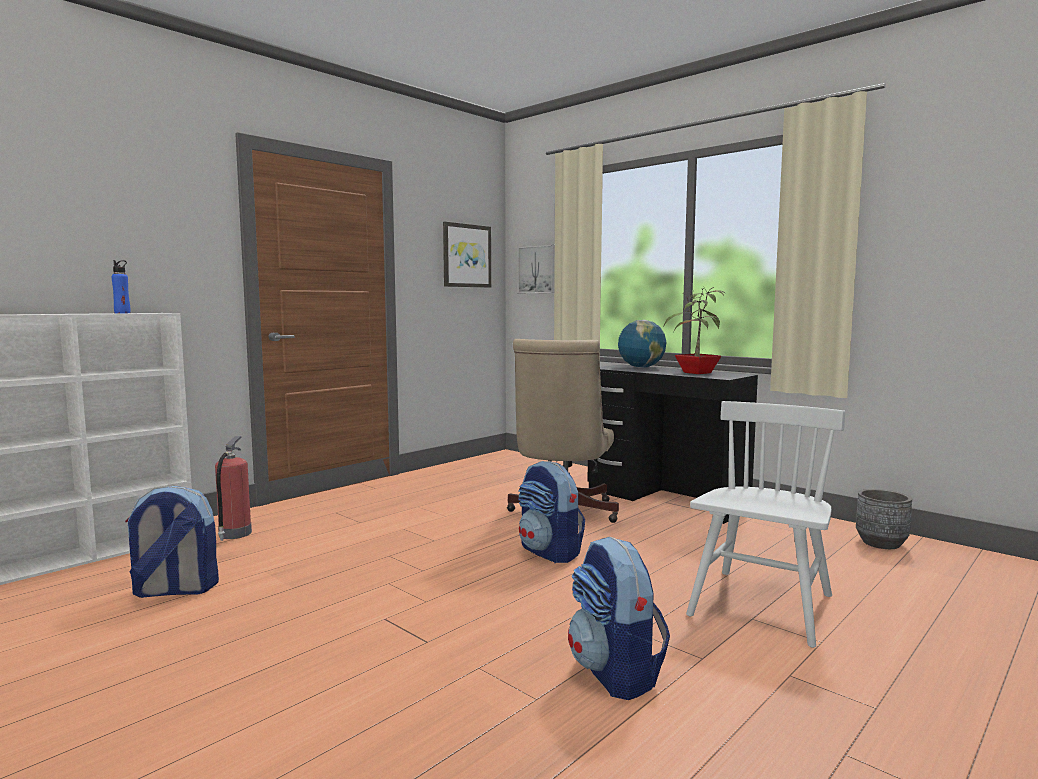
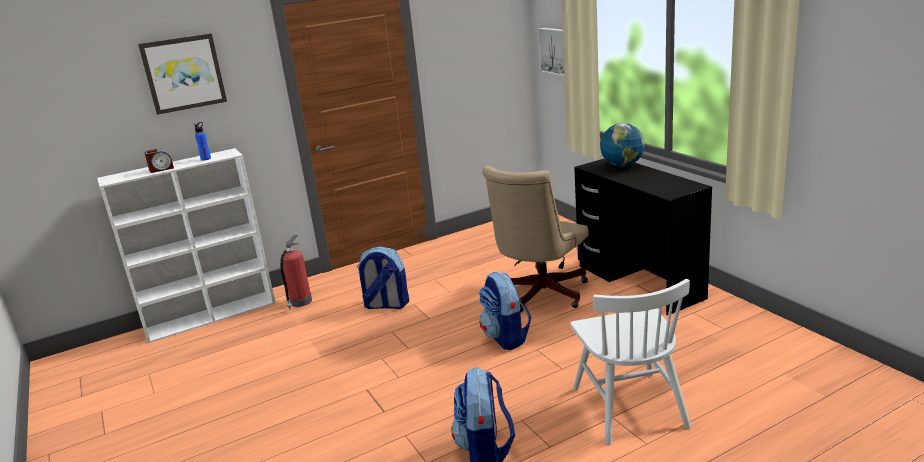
camera: 20 degrees right, 15 degrees up
(51, 313) = (161, 169): none -> alarm clock
(174, 590) = (253, 352): backpack -> backpack (385, 305)
(466, 255) = (488, 43): picture -> picture (183, 73)
(696, 373) = (657, 182): potted plant -> none
(762, 606) = (629, 406): white chair -> white chair turned 120 degrees clockwise
(881, 543) = (791, 349): grey planter -> none

